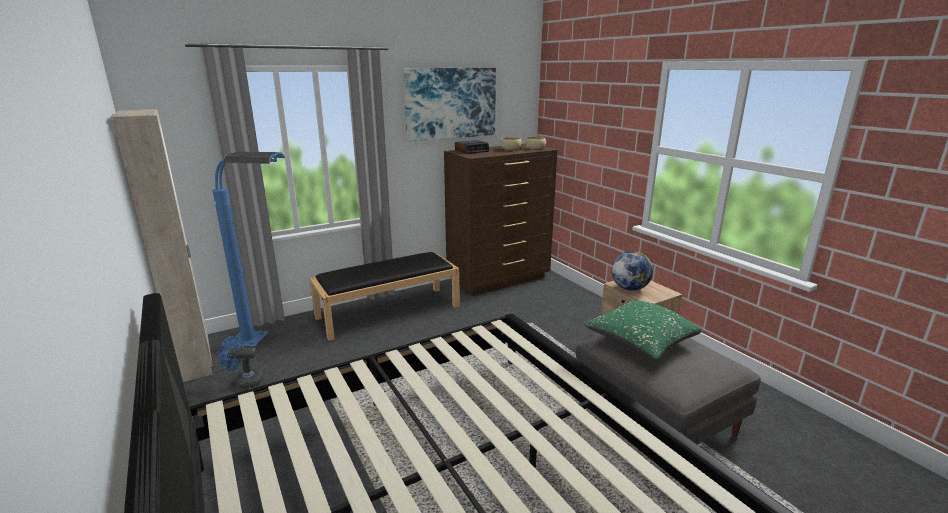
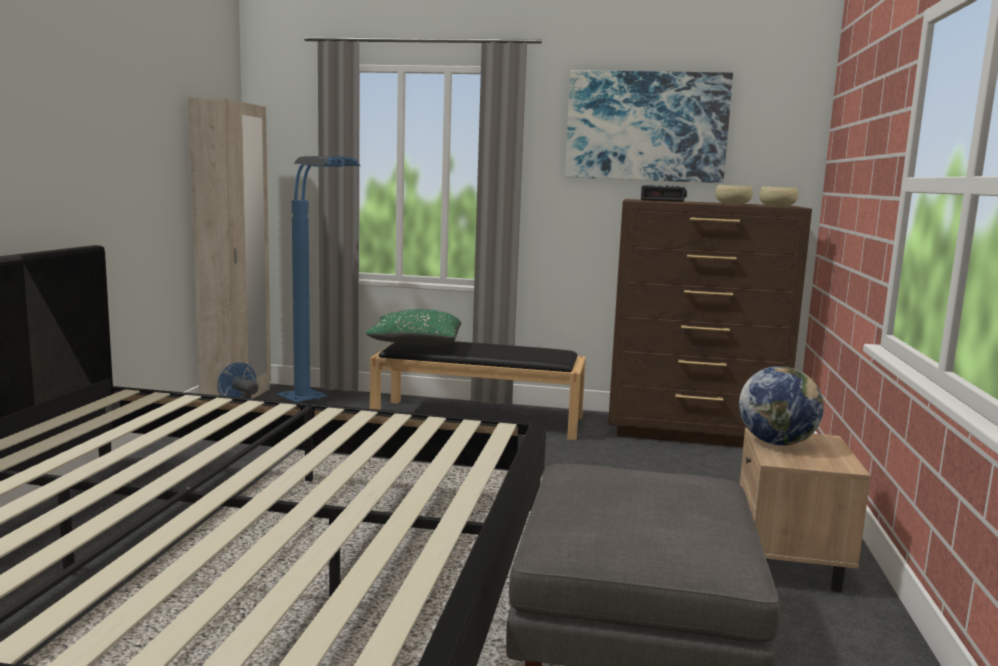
camera: 40 degrees right, 10 degrees down
(640, 342) = (627, 484): green pillow -> green pillow (415, 345)

